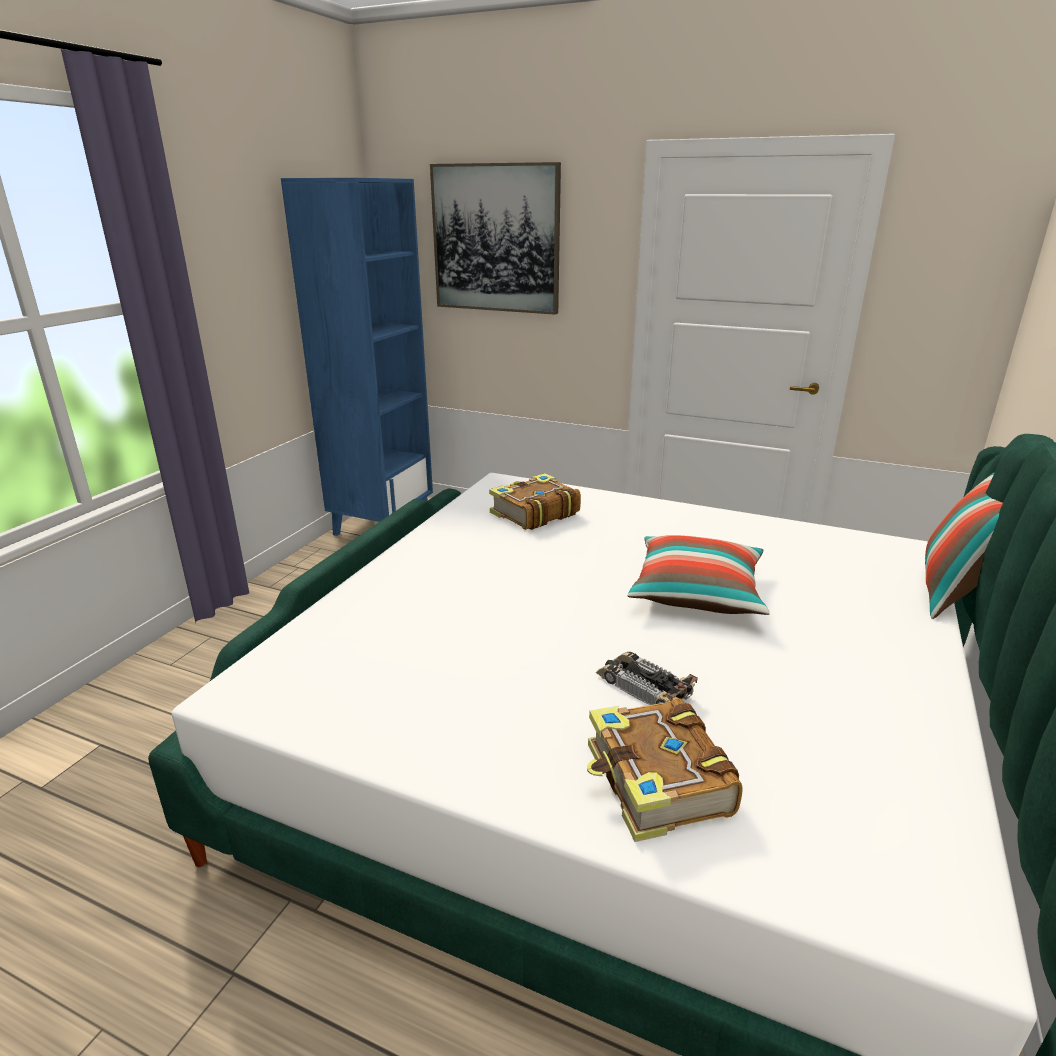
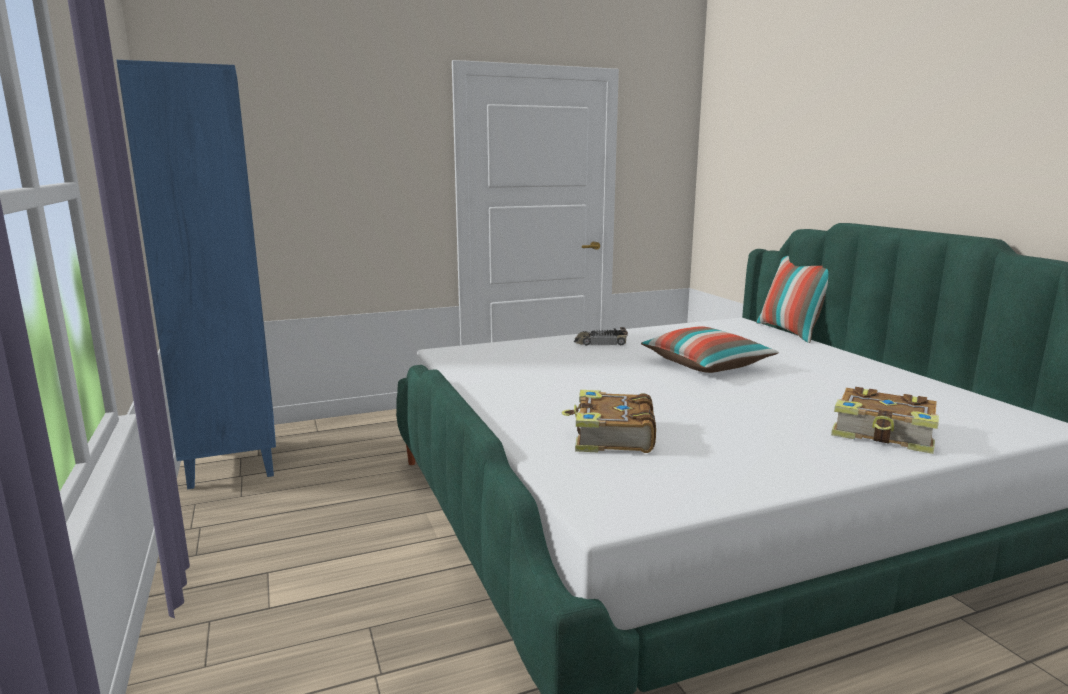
camera: 45 degrees left, 10 degrees down
(496, 239) = (313, 142): picture -> none
(533, 513) = (518, 360): book -> book (611, 437)
(643, 686) = (787, 407): toy car -> toy car (600, 342)

